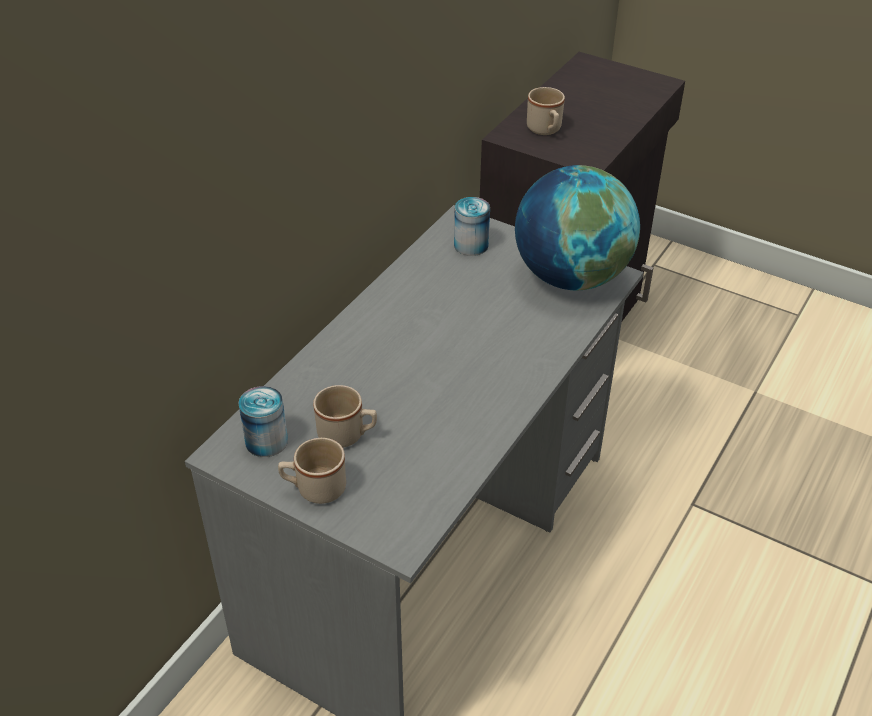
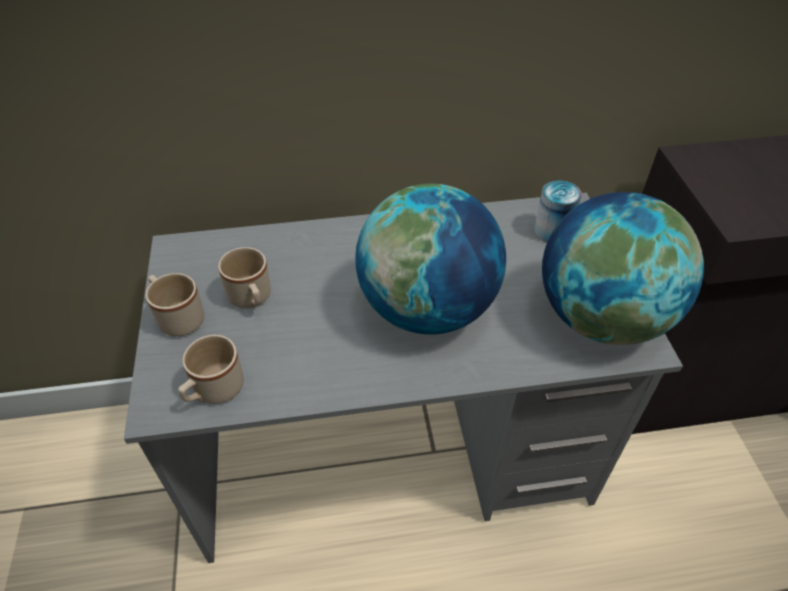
camera: 50 degrees right, 5 degrees up
(266, 441) = (206, 261): can -> none
(470, 348) = (427, 309): none -> globe
(545, 130) = (734, 173): beige mug -> beige mug (214, 391)

